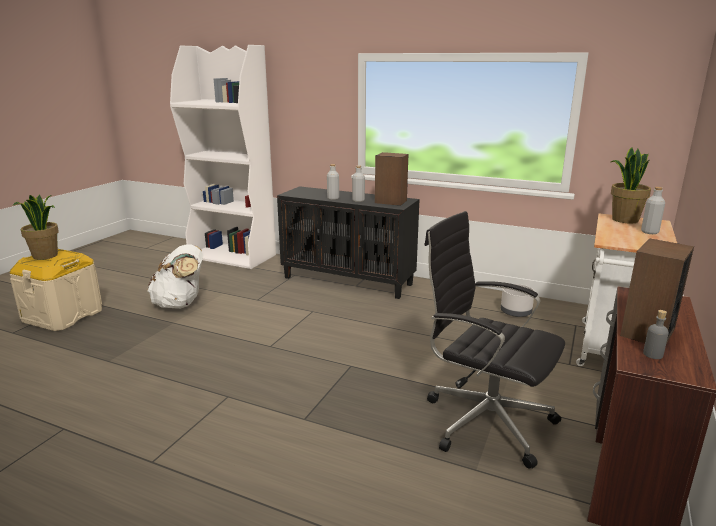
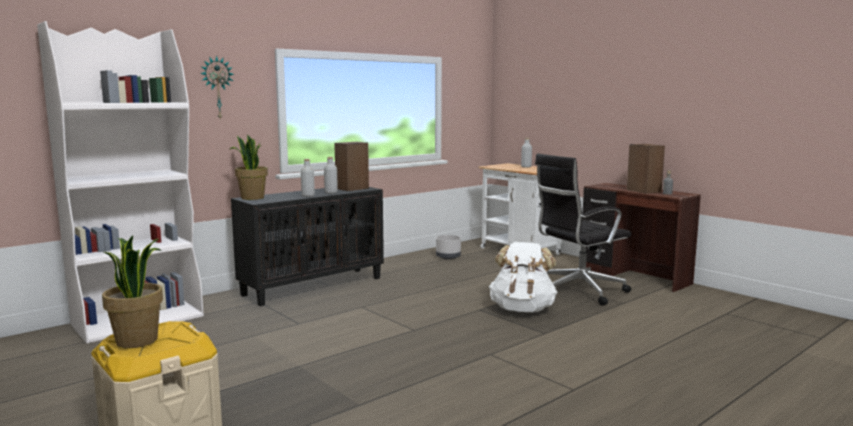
camera: 65 degrees left, 10 degrees down
(180, 304) = (249, 358): white backpack -> white backpack (522, 309)
(307, 91) = (217, 88): none -> wall clock
(624, 219) = (498, 166): potted plant -> potted plant (252, 198)

